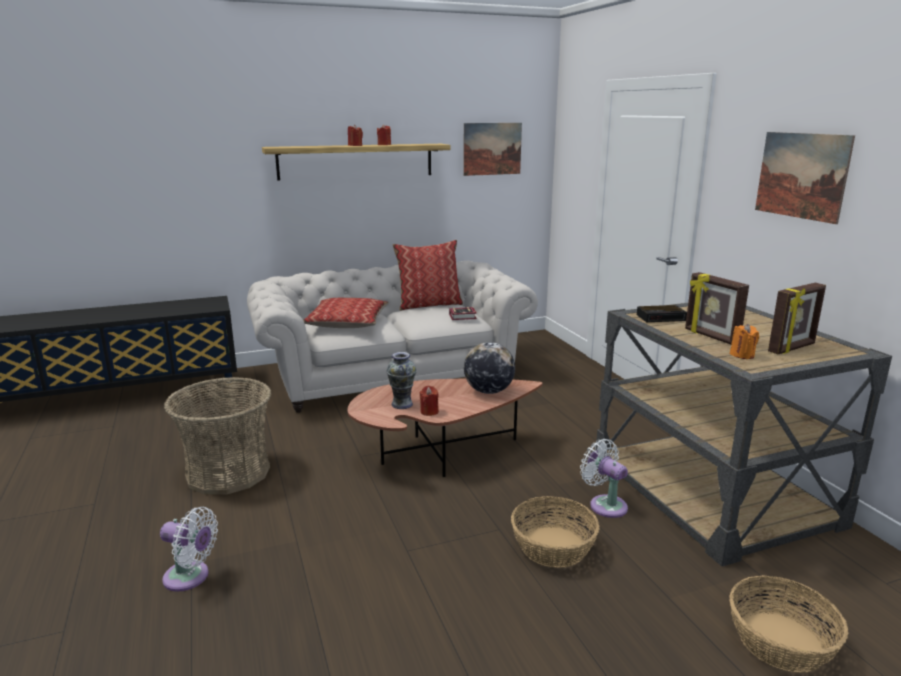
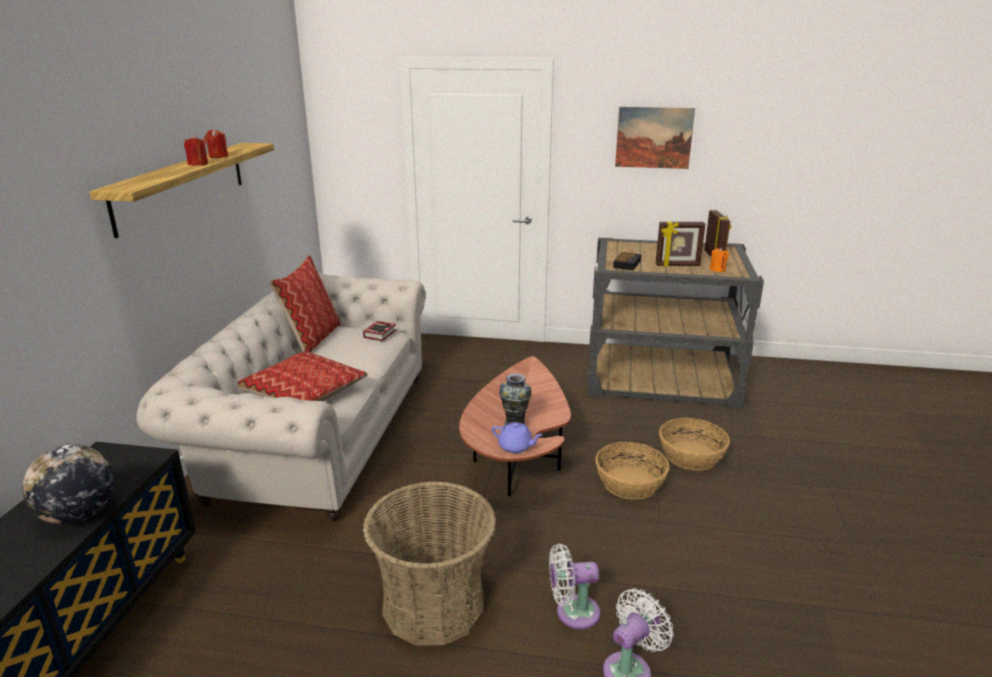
camera: 60 degrees left, 5 degrees up
(369, 412) = (516, 447): none -> purple teapot
(429, 411) = (543, 418): red candle -> none
(488, 391) = (528, 381): globe -> globe (79, 516)
(492, 149) = (274, 140): picture -> none
(605, 504) = (652, 417): white fan -> white fan (573, 612)
(779, 641) = (813, 421): basket -> basket (629, 483)

